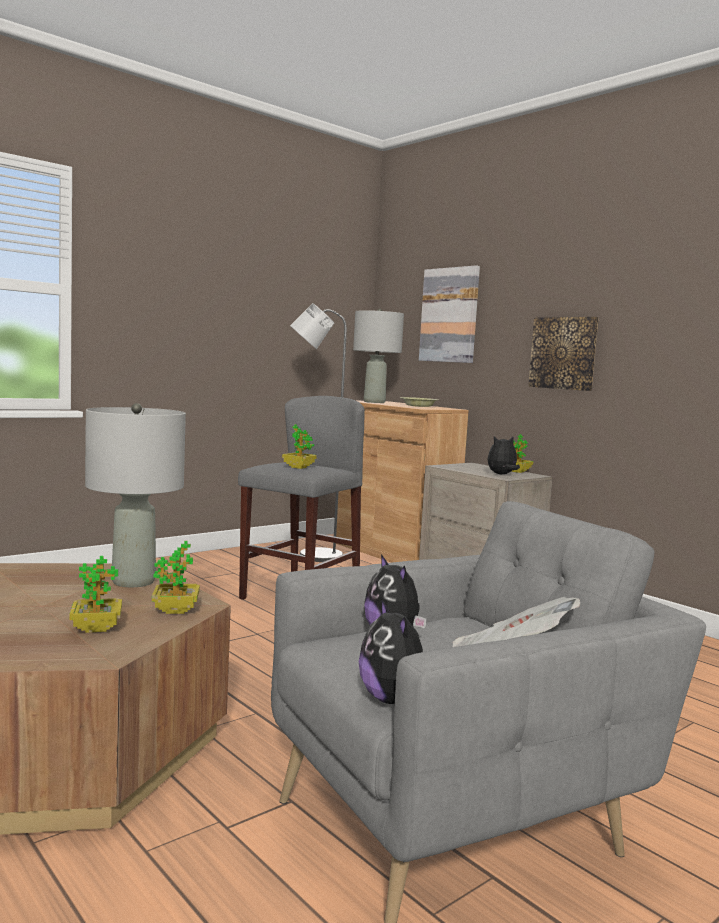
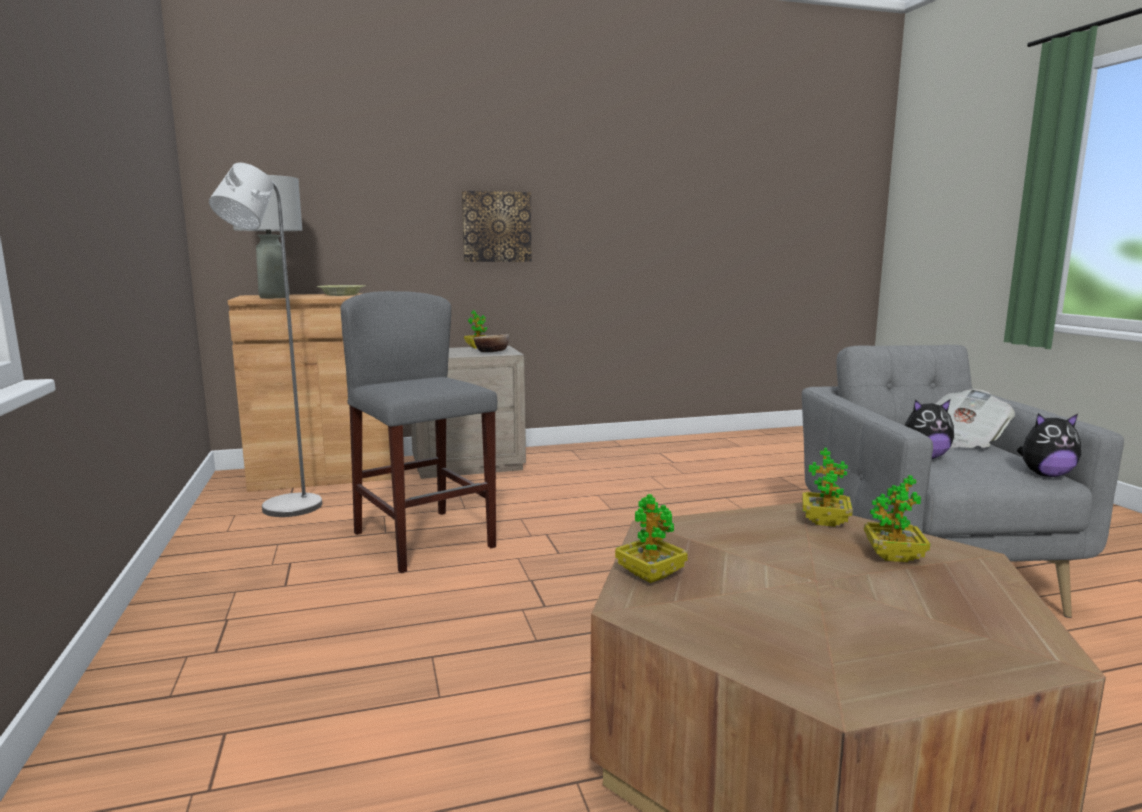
camera: 65 degrees left, 5 degrees up
(133, 582) = (716, 532): grey table lamp -> none
(299, 467) = (438, 383): potted plant -> potted plant (650, 575)
(450, 315) = (335, 184): picture -> none
(502, 474) = (492, 352): plush toy -> bowl

